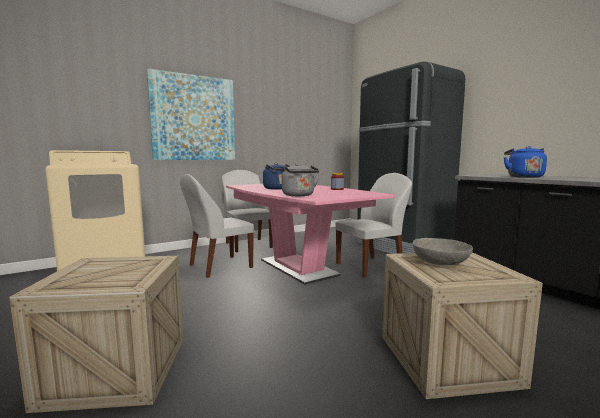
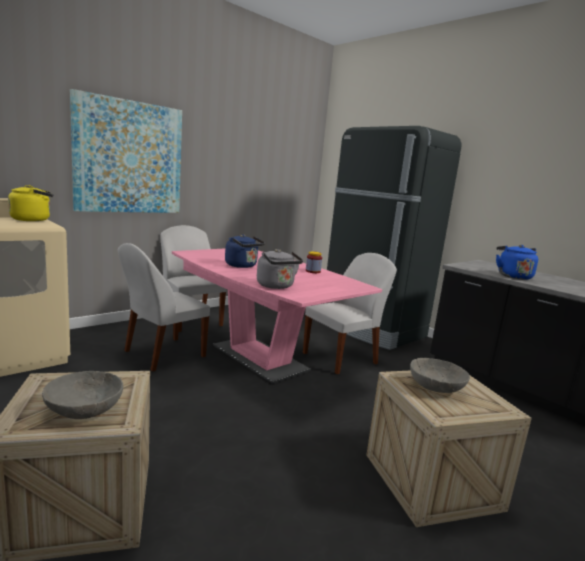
camera: 10 degrees left, 5 degrees up
(108, 277) = (85, 409): none -> grey bowl
(118, 163) = (33, 220): none -> yellow kettle

